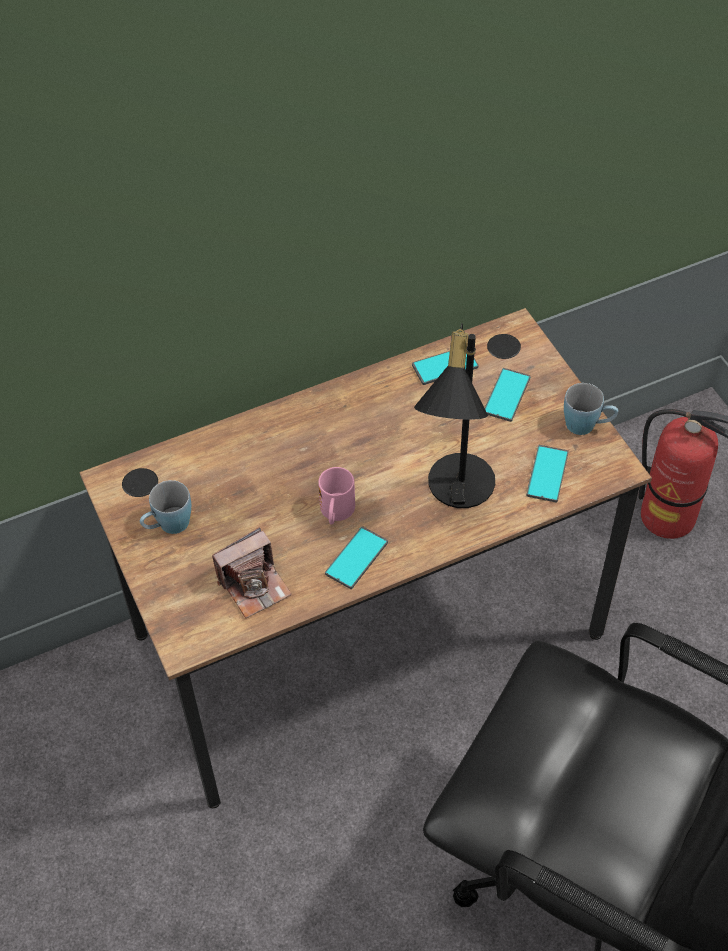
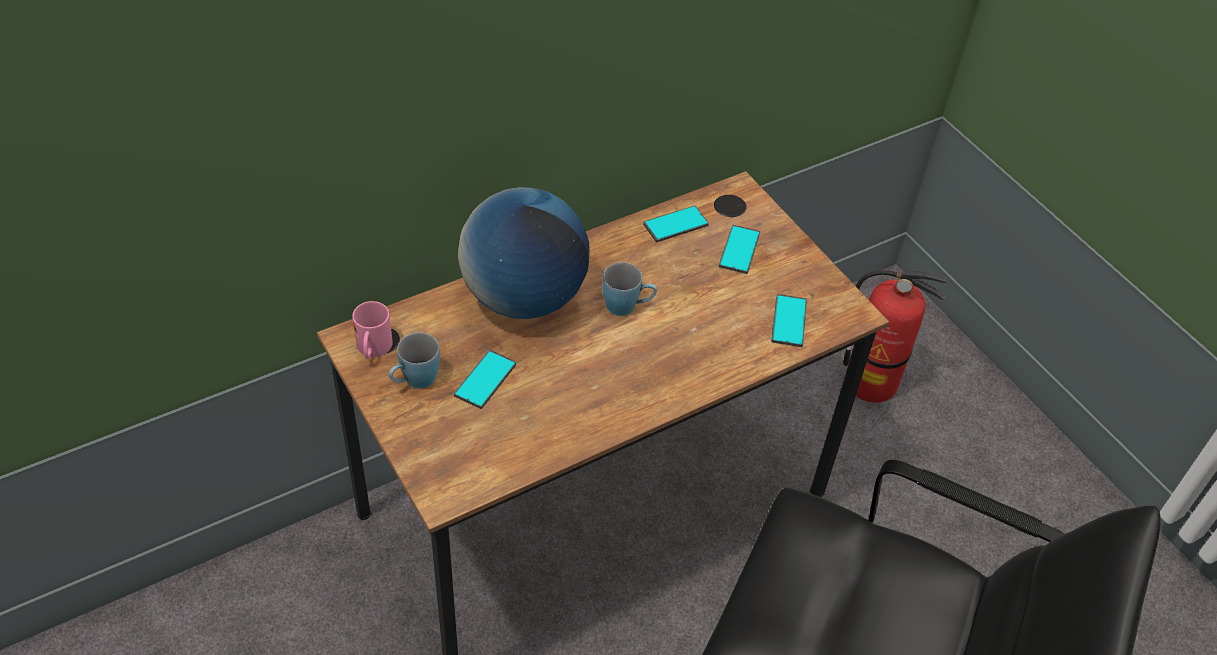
camera: 10 degrees left, 5 degrees down
(254, 585) = (509, 435): camera -> none
(283, 441) = (523, 297): none -> globe
(336, 513) = (585, 363): pink mug -> pink mug (373, 349)
(356, 558) = (610, 405): phone -> phone (485, 379)
(455, 491) = (701, 339): black table lamp -> none
(587, 425) = (821, 275): blue mug -> blue mug (627, 306)

